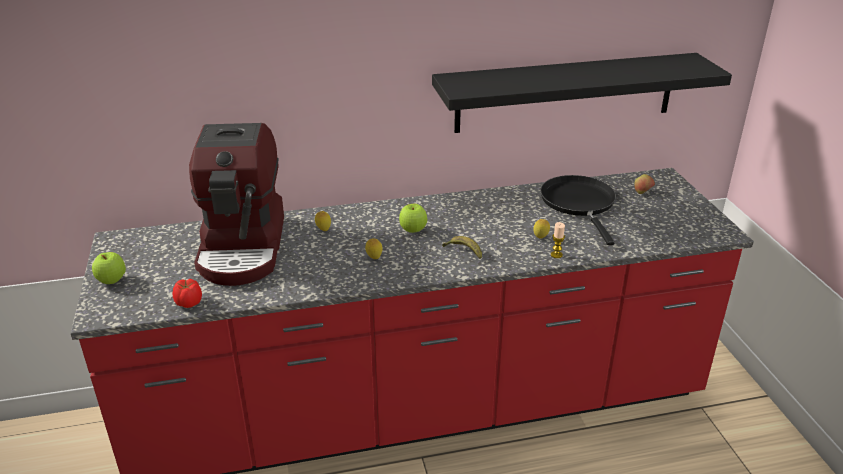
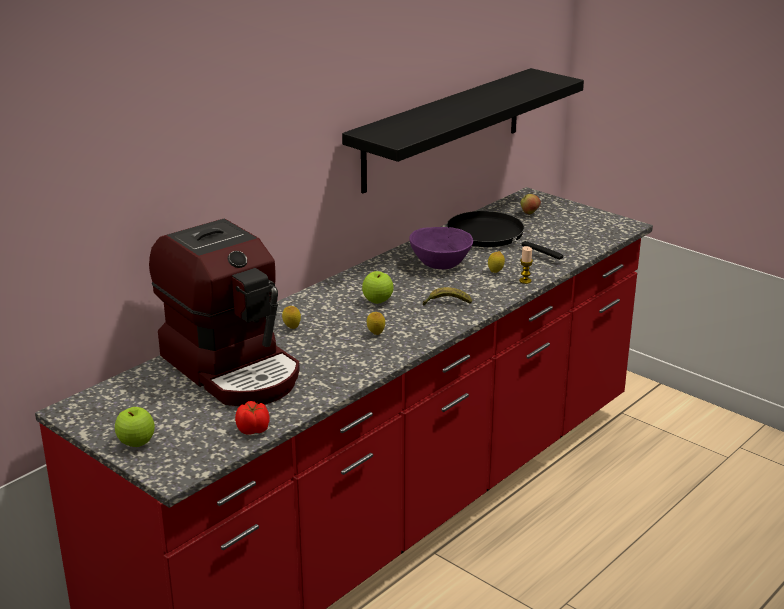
camera: 35 degrees left, 5 degrees down
(505, 214) = (441, 263): none -> purple bowl

